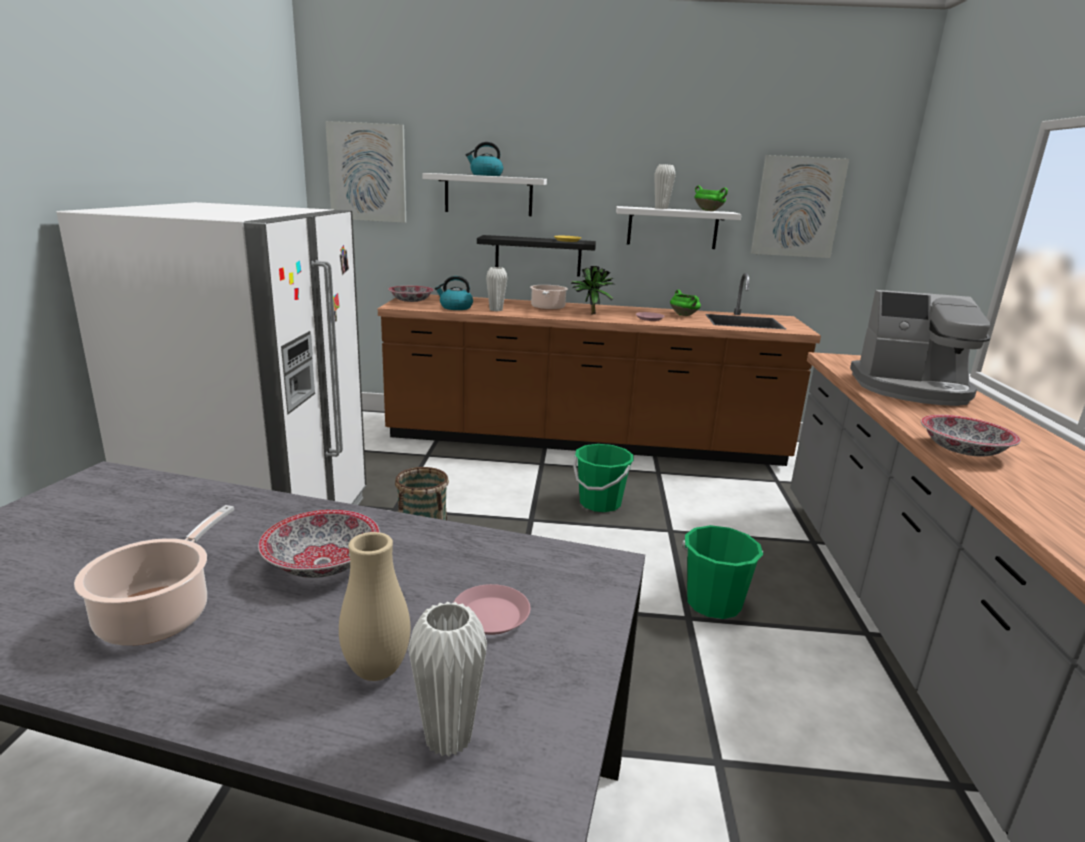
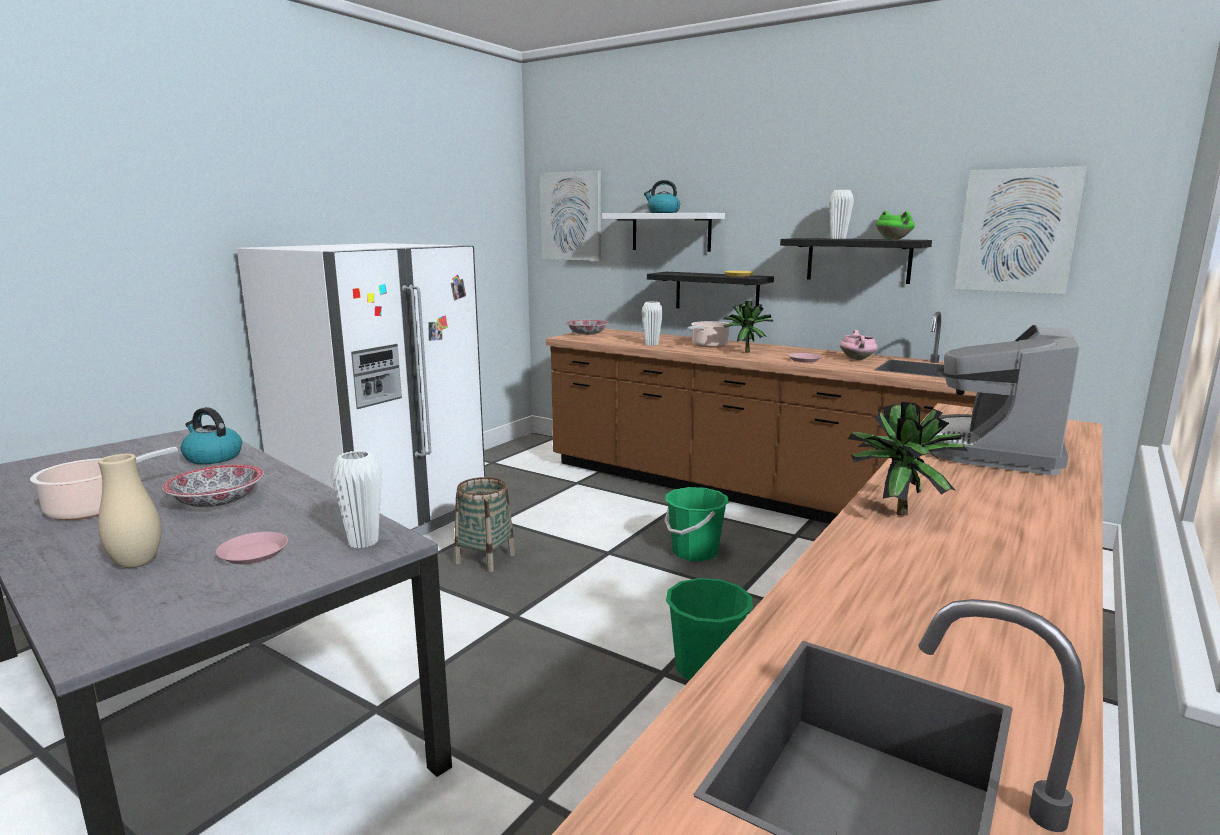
camera: 30 degrees right, 5 degrees down
(448, 738) = (104, 607): white vase -> white vase (363, 542)
(455, 307) = (616, 340): kettle -> kettle (212, 457)
(672, 228) = (858, 260): white shelf -> black shelf
(684, 315) = (857, 359): green cooking pot -> pink cooking pot
(911, 389) = (991, 450): coffee machine -> coffee machine turned 75 degrees clockwise
(962, 450) = (895, 512): bowl -> potted plant

